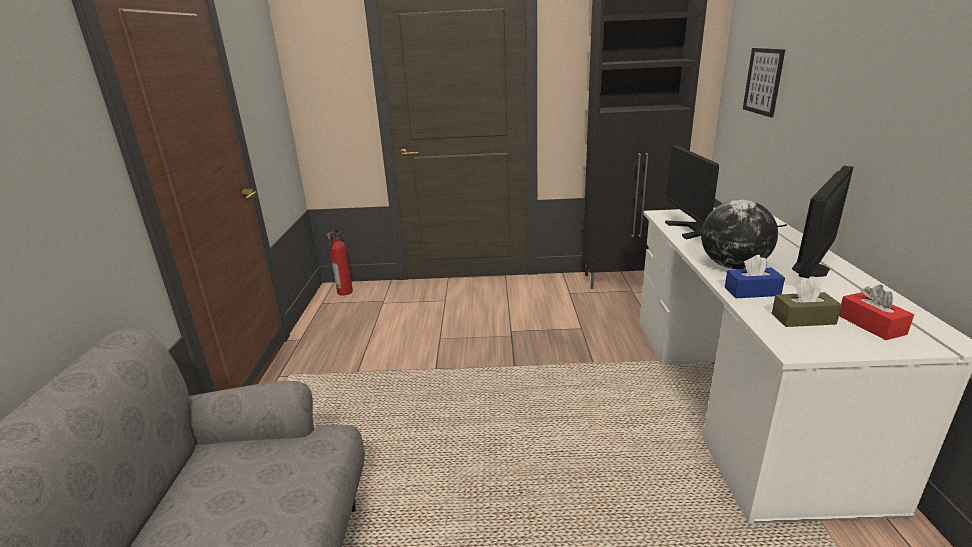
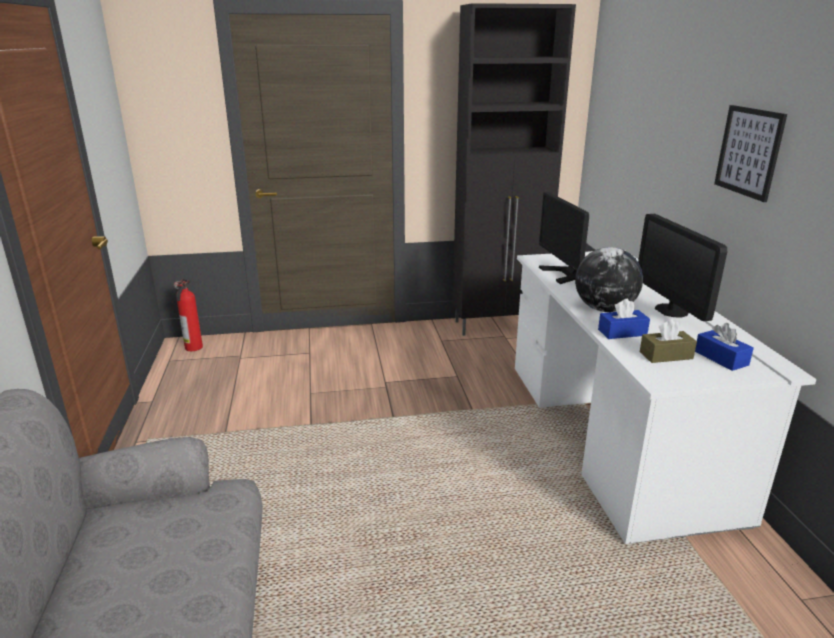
camera: 10 degrees left, 0 degrees up
(763, 81) = (625, 129): picture -> picture (749, 152)
(810, 269) = (671, 310): monitor -> monitor turned 135 degrees clockwise
(871, 325) = (721, 358): red tissue box -> blue tissue box

